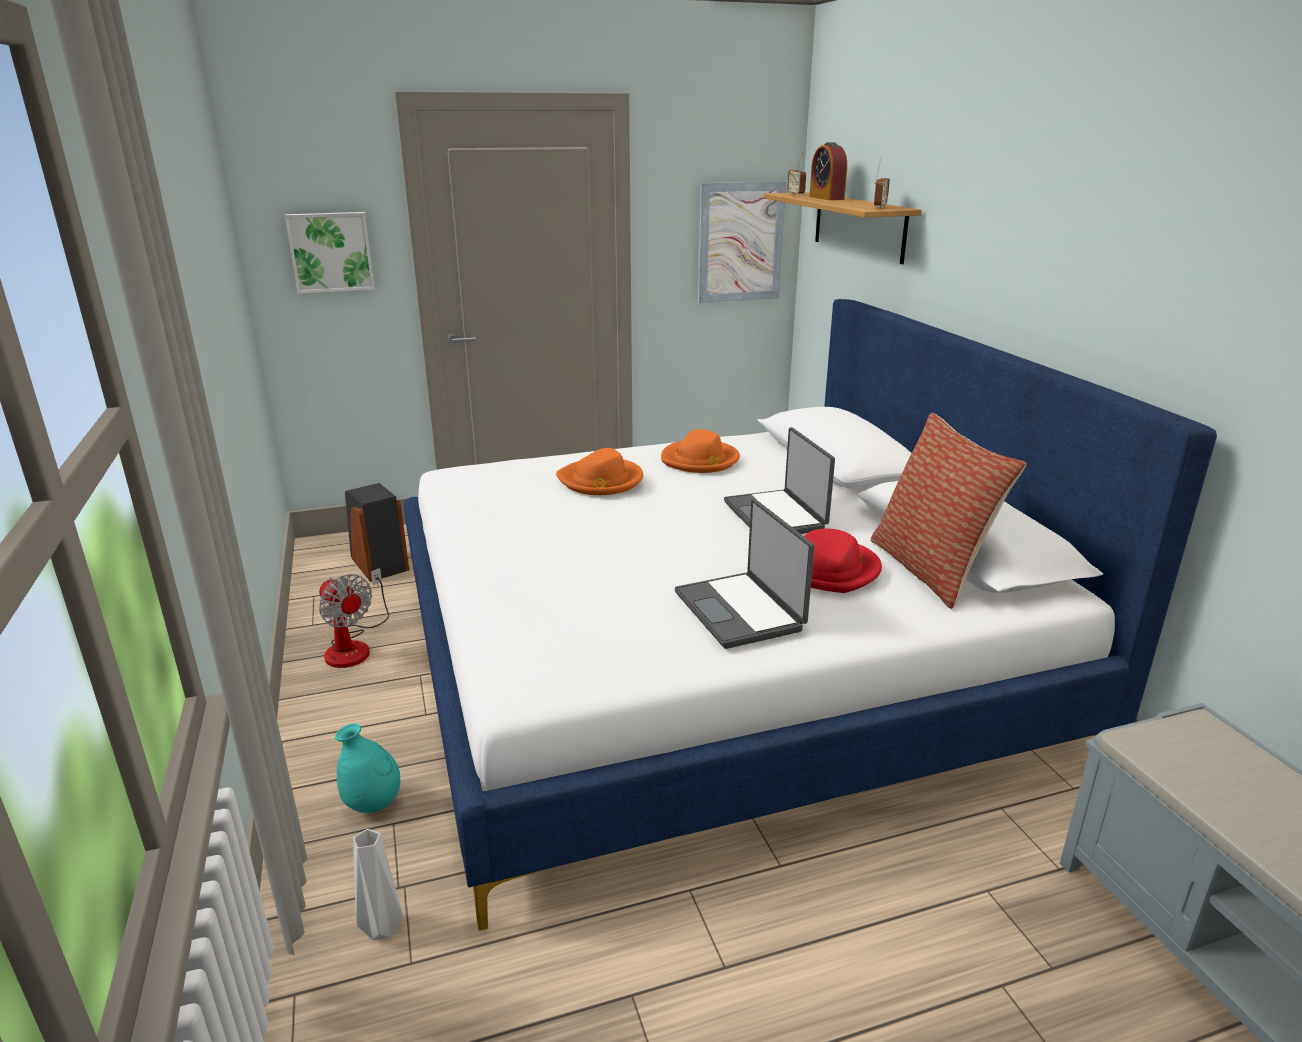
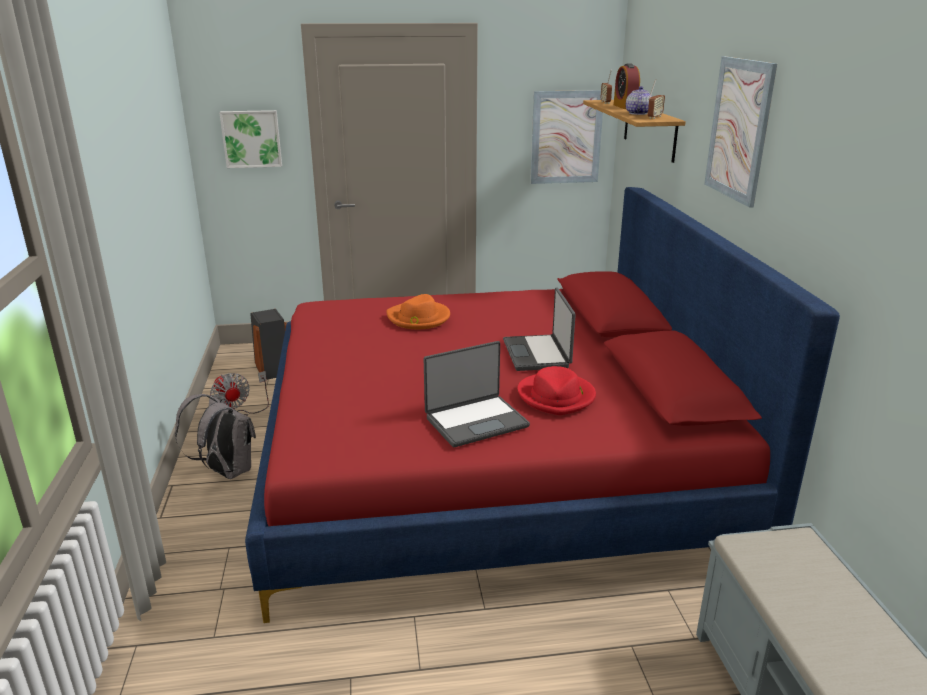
camera: 10 degrees right, 0 degrees up
(356, 713) = (226, 471): none -> grey backpack
(373, 804) = (219, 533): turquoise vase -> none
(384, 929) = (203, 613): grey vase -> none
(700, 460) = (501, 307): orange hat -> none
(713, 660) = (490, 459): white bed -> red bed
(741, 611) = (475, 421): laptop -> laptop turned 105 degrees counterclockwise
(852, 204) = (637, 113): none -> teapot
(930, 569) = (635, 403): pillow -> none
(1017, 212) = (739, 129): none -> picture

